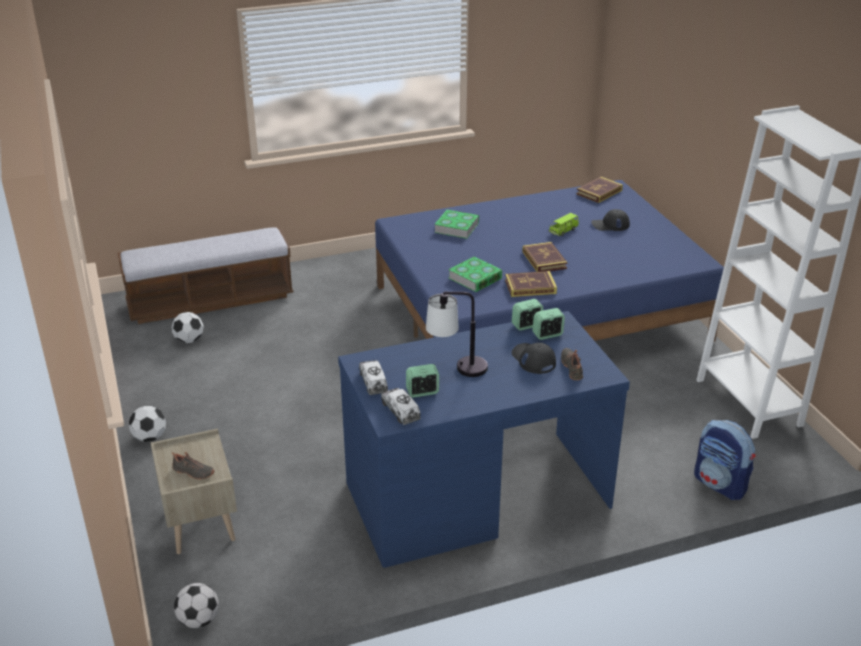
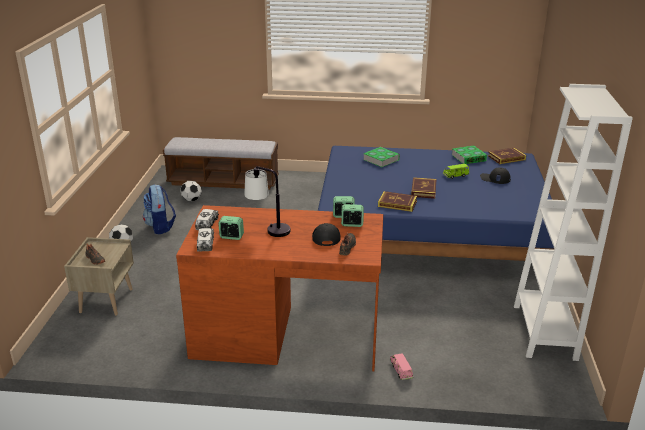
camera: 25 degrees right, 5 degrees down
(199, 620) = (57, 353): football -> none
(475, 278) = (363, 191): book -> book (468, 158)
(476, 494) = (286, 333): blue desk -> brown desk
(640, 498) = (401, 371): none -> pink toy car
(720, 484) = (472, 381): backpack -> backpack (160, 227)

